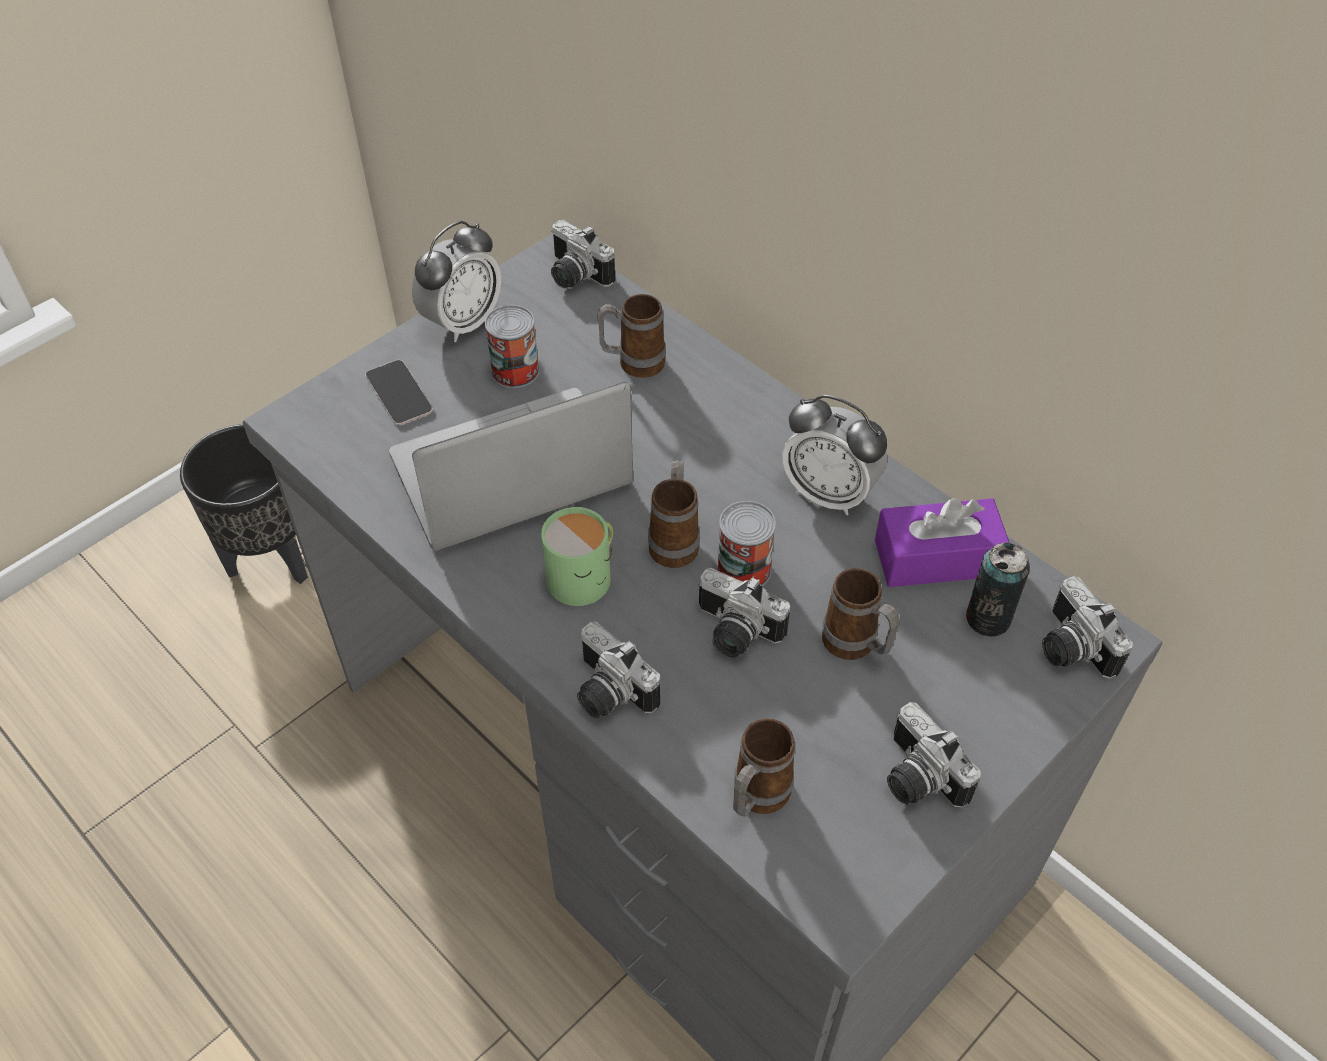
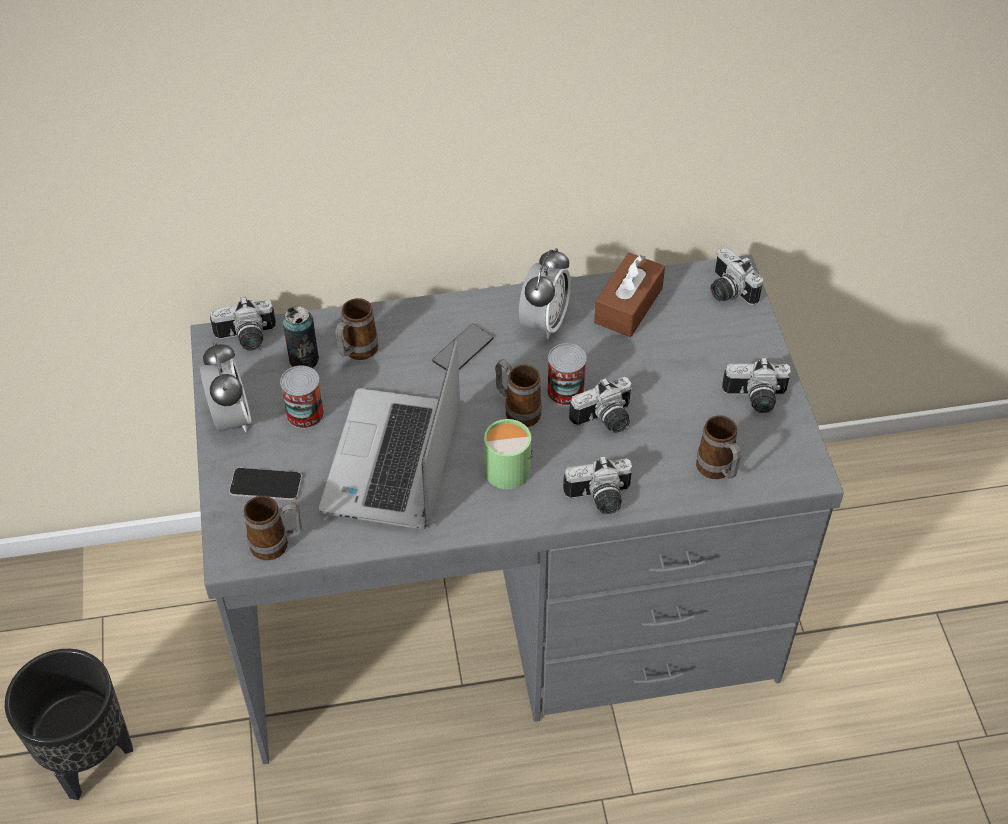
camera: 55 degrees left, 0 degrees up
(718, 445) = (463, 350): none -> phone
(829, 493) = (544, 322): alarm clock -> alarm clock turned 45 degrees counterclockwise
(856, 646) = (657, 374): mug -> mug (277, 544)
(936, 558) = (628, 305): purple tissue box -> brown tissue box
(988, 618) = (684, 310): can -> can (304, 359)
(1069, 647) = (727, 291): camera -> camera turned 45 degrees clockwise

